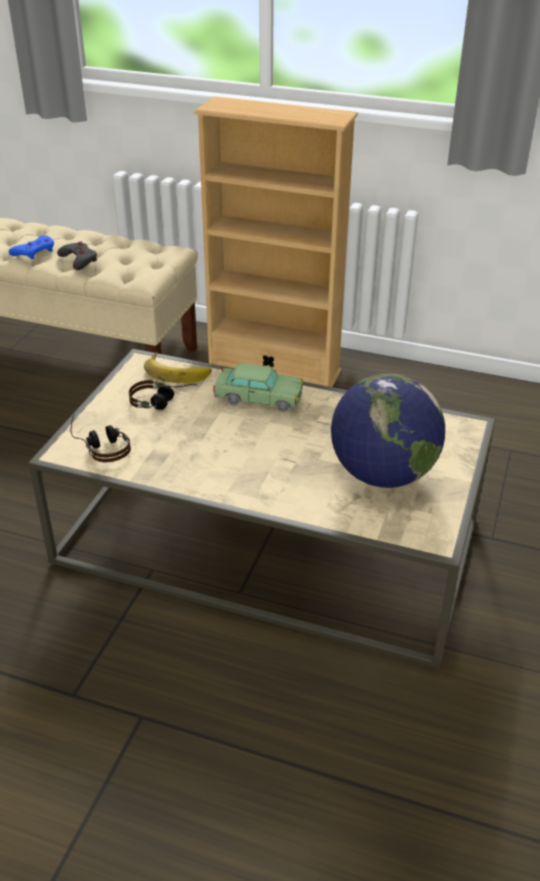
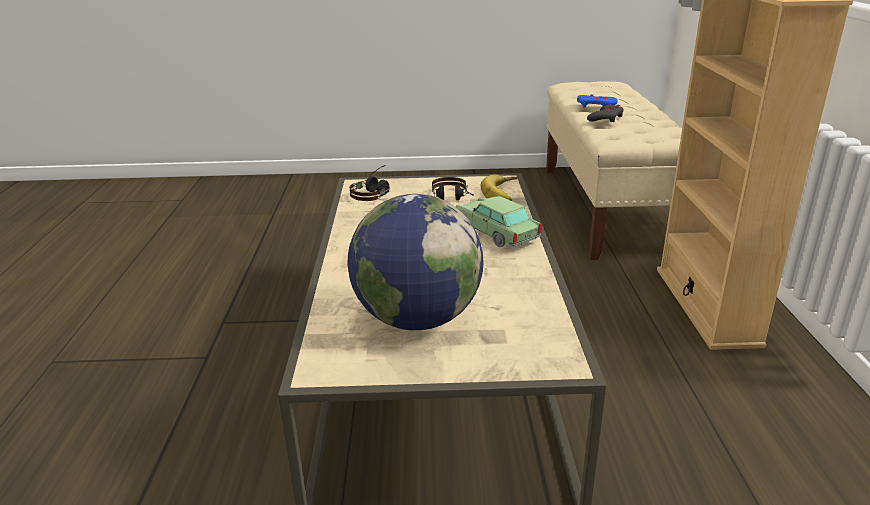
camera: 70 degrees right, 10 degrees down
(258, 399) = (496, 233): toy car -> toy car turned 150 degrees clockwise

